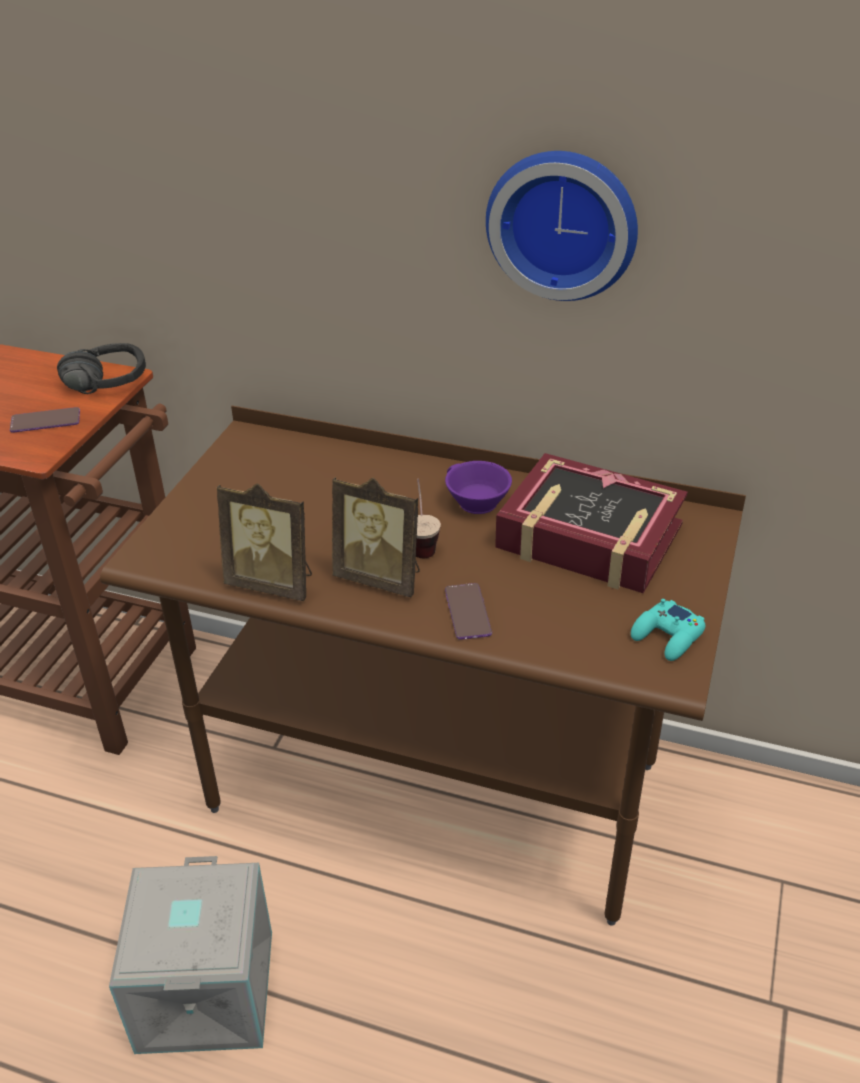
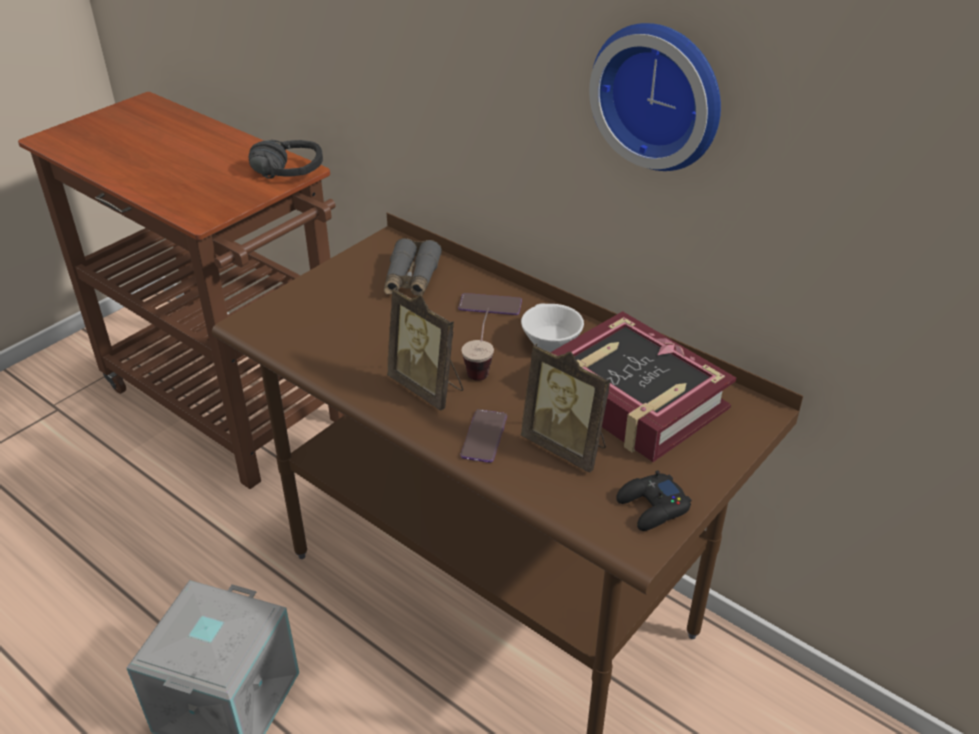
camera: 20 degrees right, 0 degrees up
(45, 421) = (223, 194): phone -> phone (490, 305)
(273, 583) = (338, 369): picture frame -> picture frame (566, 446)
(294, 470) = (411, 279): none -> grey binoculars
(474, 502) = (548, 342): purple cup -> white cup
(667, 636) = (652, 508): turquoise game controller -> black game controller

